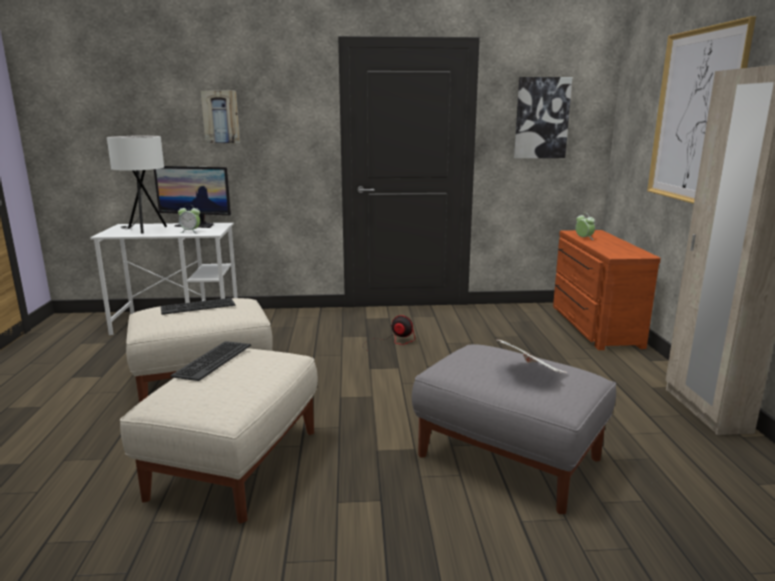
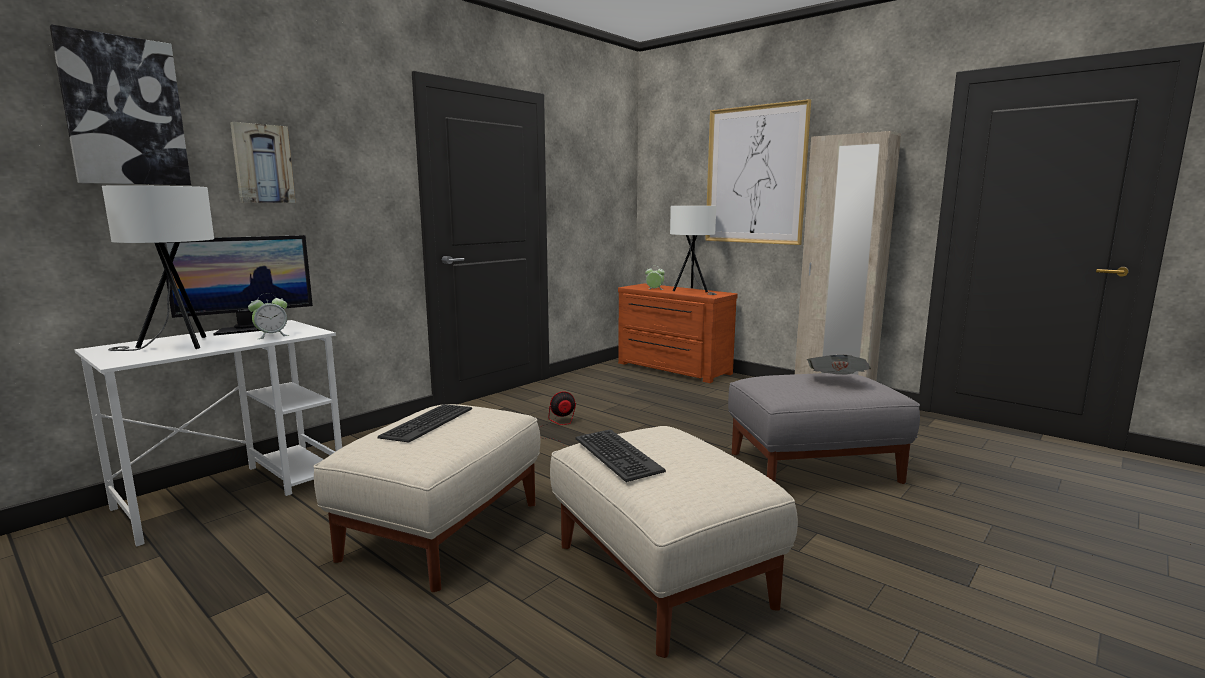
camera: 45 degrees left, 5 degrees down
(541, 118) = (592, 179): picture -> picture (124, 111)
(615, 247) = (692, 291): none -> white table lamp

